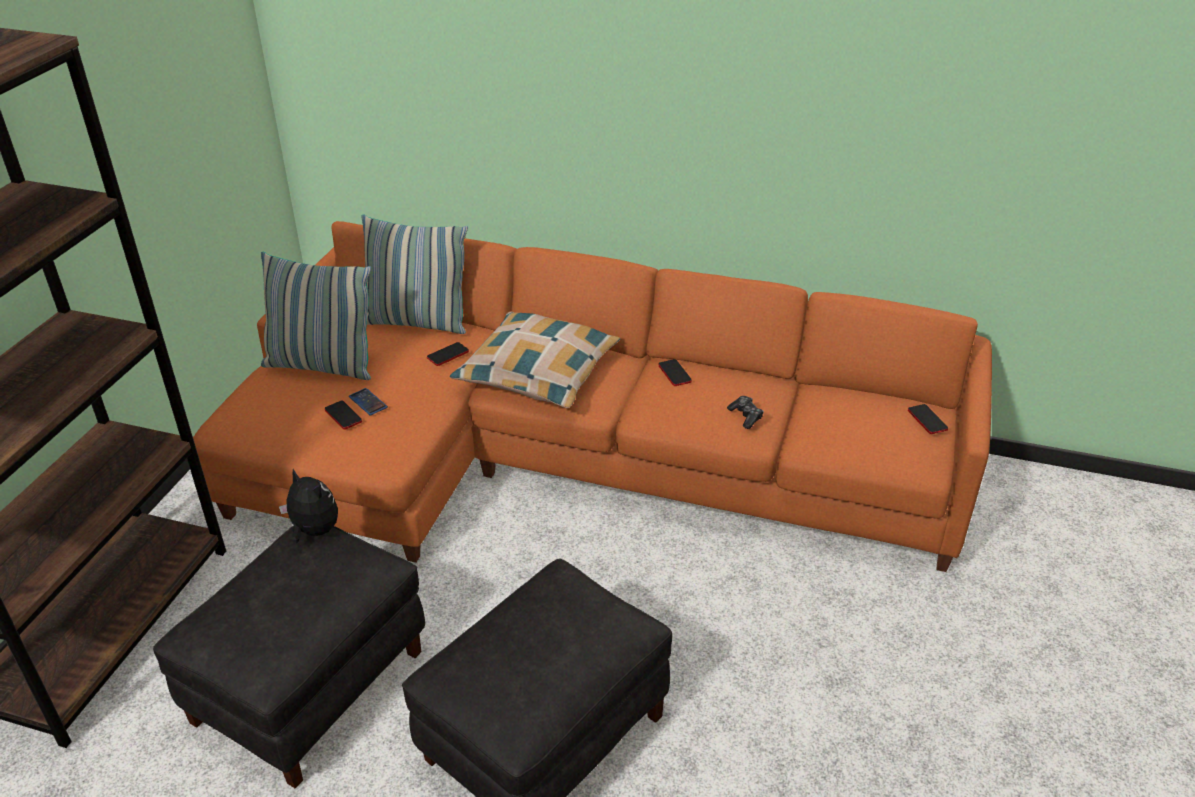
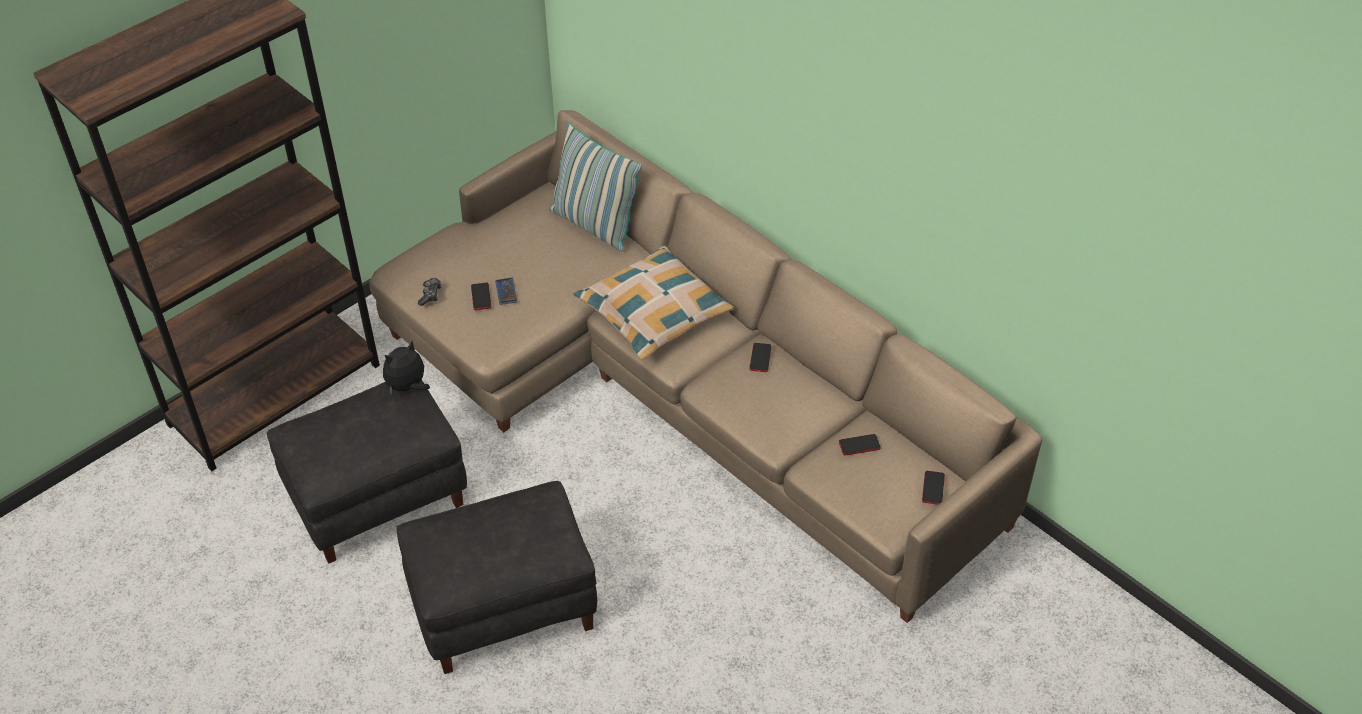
camera: 30 degrees right, 10 degrees up
(313, 531) = (408, 387): plush toy -> plush toy turned 105 degrees counterclockwise
(321, 366) = (494, 242): pillow -> none
(448, 355) = (595, 268): phone -> phone (859, 445)
(569, 458) = (680, 390): orange sofa -> beige sofa
(745, 416) = (783, 422): game controller -> game controller (430, 295)

